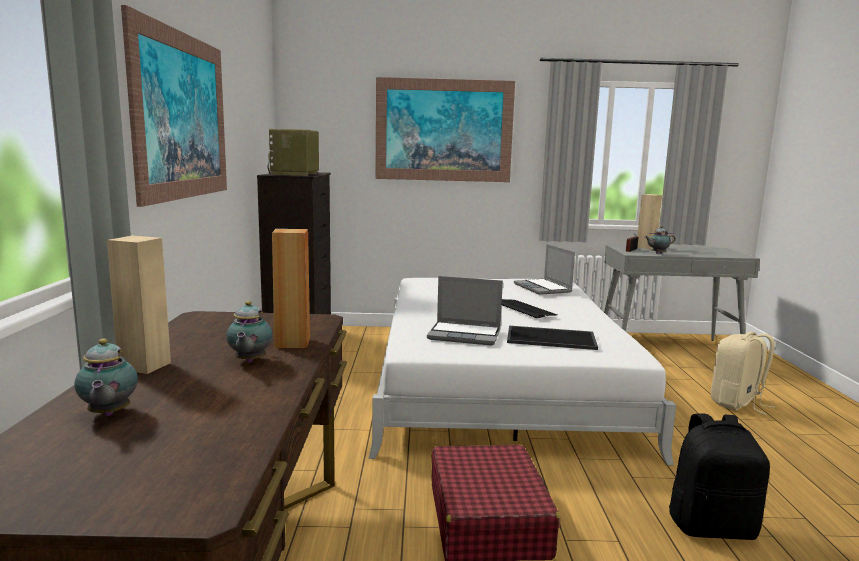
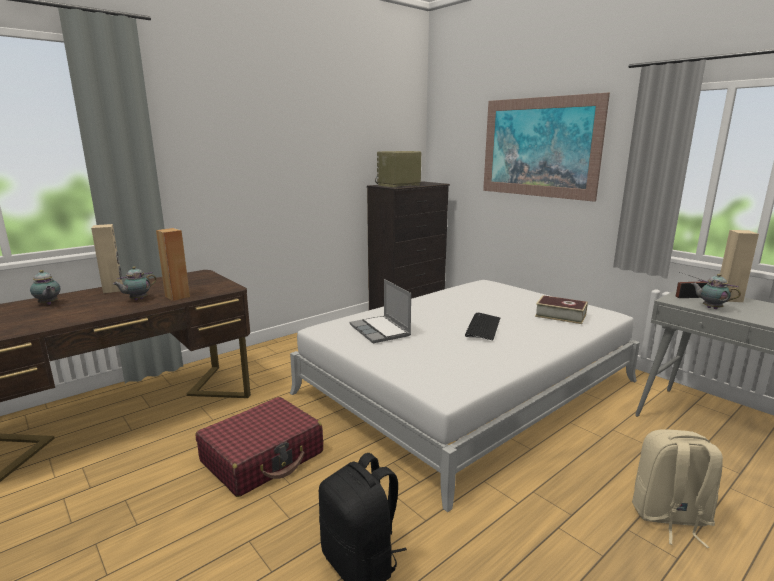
camera: 50 degrees right, 5 degrees up
(108, 414) = (48, 304): teapot -> teapot turned 75 degrees counterclockwise
(182, 116) = (257, 151): picture -> none
(543, 288) = (560, 315): laptop -> book
(552, 338) = (429, 354): tray -> none

